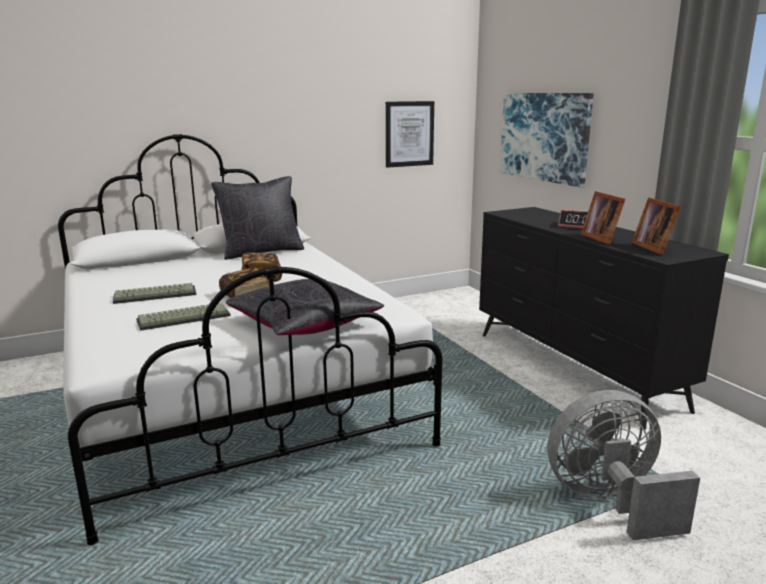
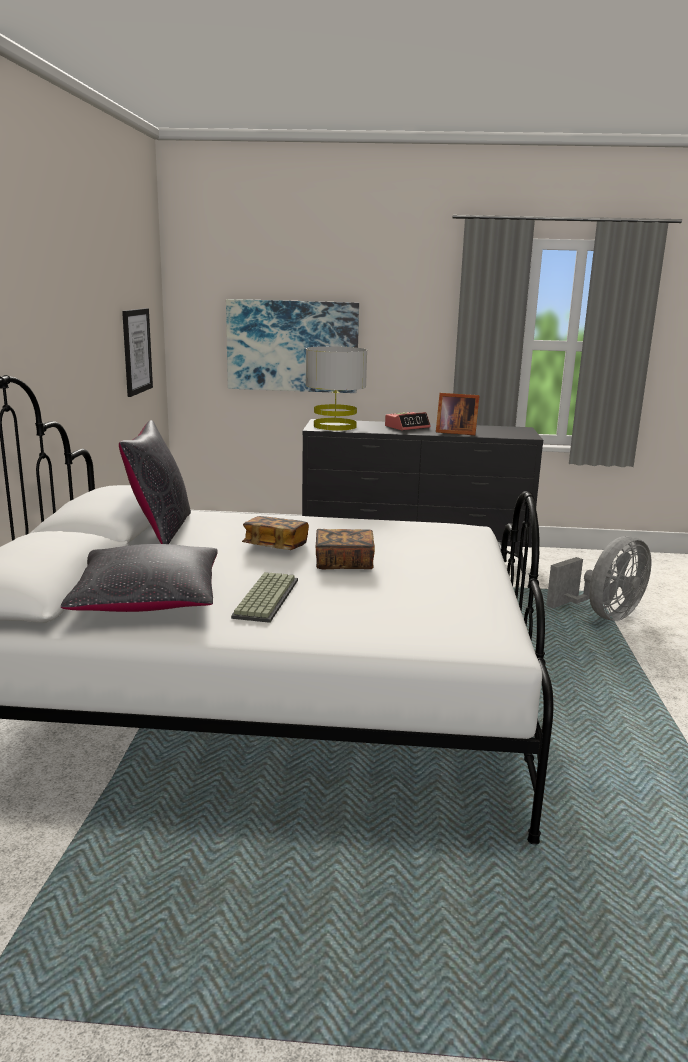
camera: 60 degrees left, 0 degrees up
(184, 317) = (378, 596): keyboard -> none
(304, 324) = (458, 557): black pillow -> black pillow (148, 600)
(521, 214) = (334, 426): none -> grey table lamp
(609, 502) = (603, 615): grey fan -> grey fan turned 150 degrees counterclockwise
(654, 248) = (498, 432): picture frame -> none

